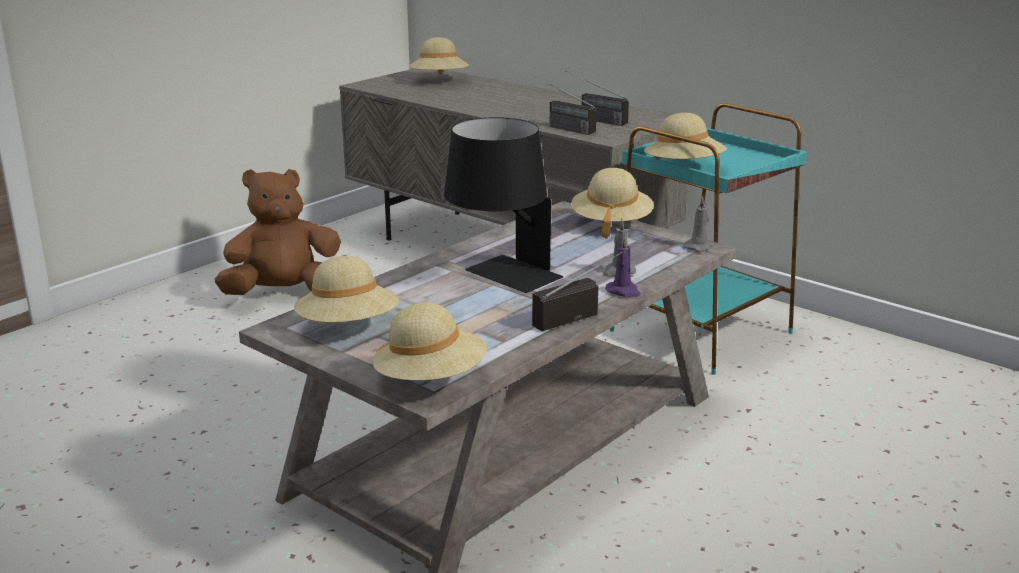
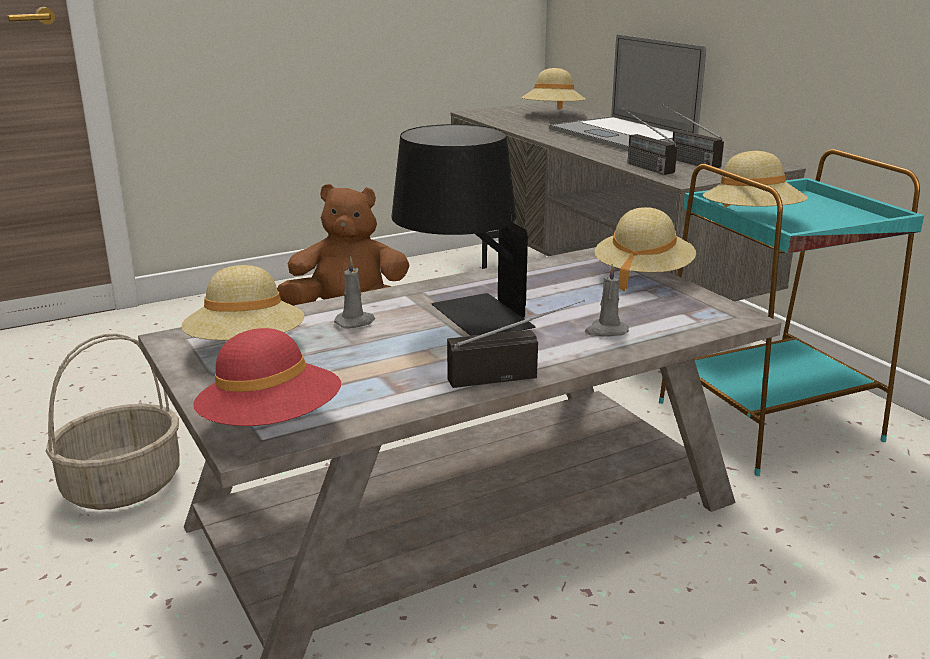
camera: 20 degrees right, 0 degrees up
(189, 479) = (123, 485): none -> basket
(431, 379) = (271, 425): beige hat -> red hat
(519, 98) = (621, 135): none -> laptop
(623, 291) = (593, 355): purple candle -> none
(699, 247) = (732, 315): grey candle -> grey candle (355, 322)

